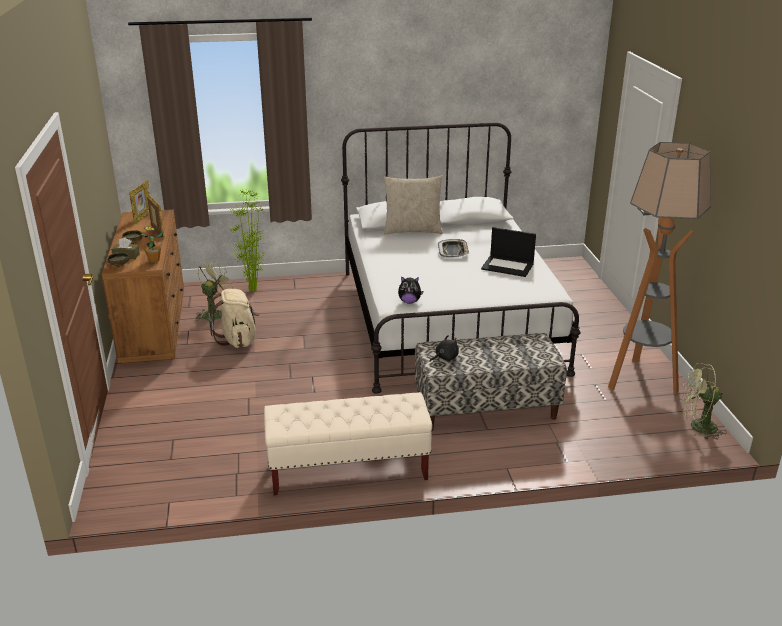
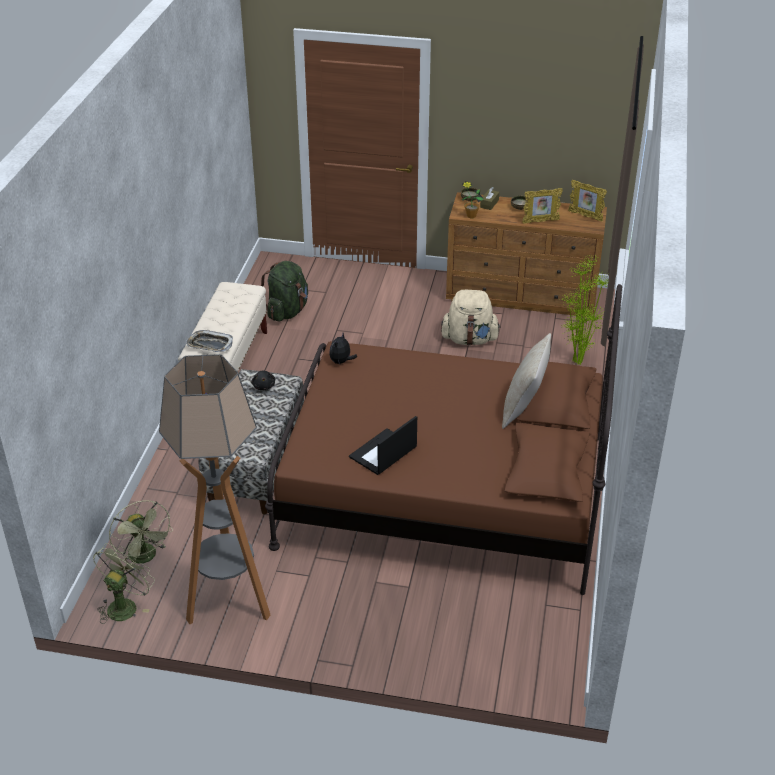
camera: 110 degrees right, 10 degrees up
(215, 313) = (532, 332): green fan -> green fan (146, 557)
(222, 457) = (287, 311): none -> green backpack
(447, 319) = (444, 491): white bed -> brown bed
(453, 251) = (445, 423): tray -> tray (210, 344)

